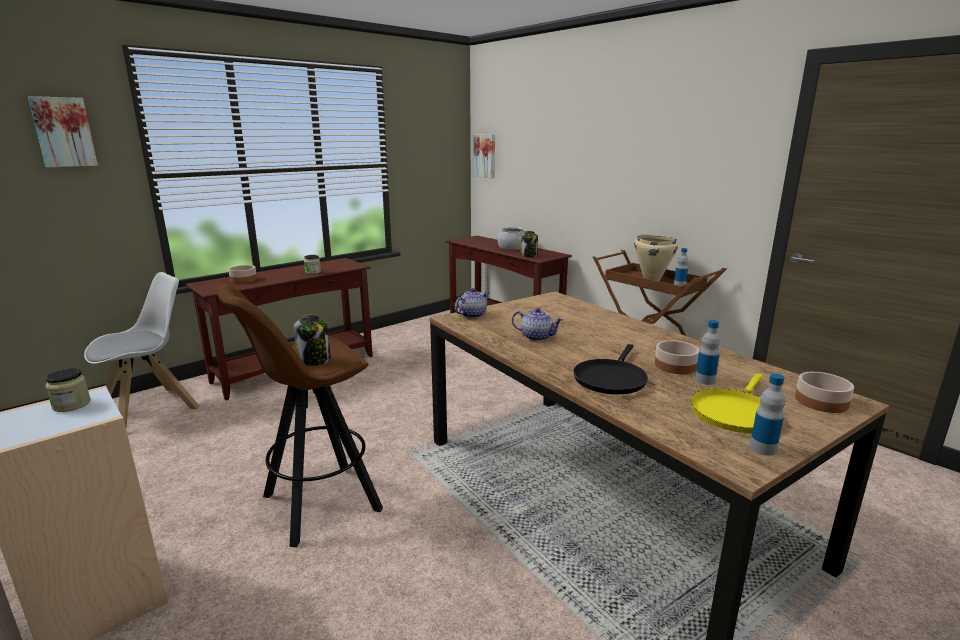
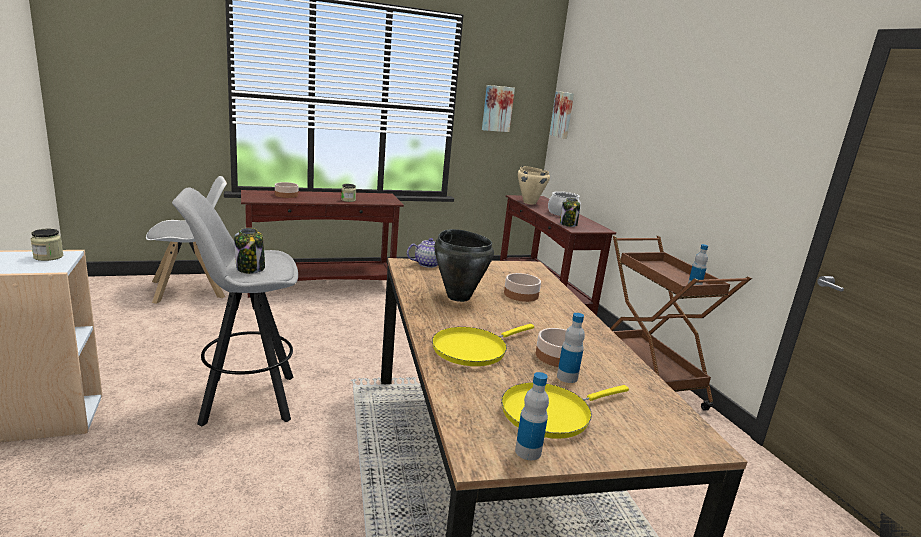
camera: 20 degrees right, 0 degrees up
(63, 132) = (168, 50): picture -> picture (497, 108)
(317, 504) = (245, 399): brown stool -> grey stool
(537, 337) = (459, 297): teapot -> black cooking pot
(610, 378) = (473, 349): black frying pan -> yellow frying pan
(651, 279) = (670, 273): beige cooking pot -> beige cooking pot (529, 202)
(820, 401) = (665, 433): bowl -> bowl (520, 294)

